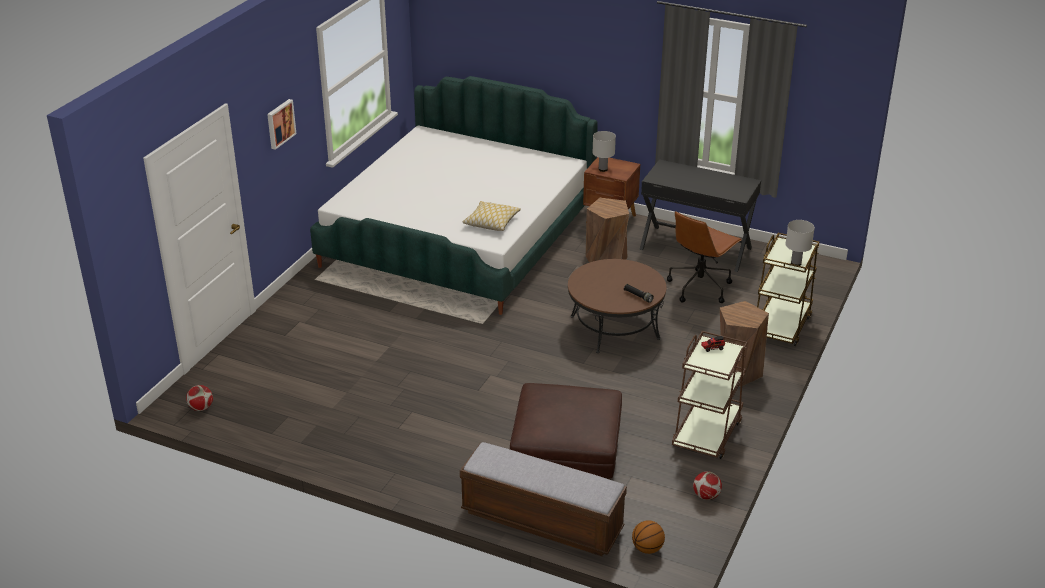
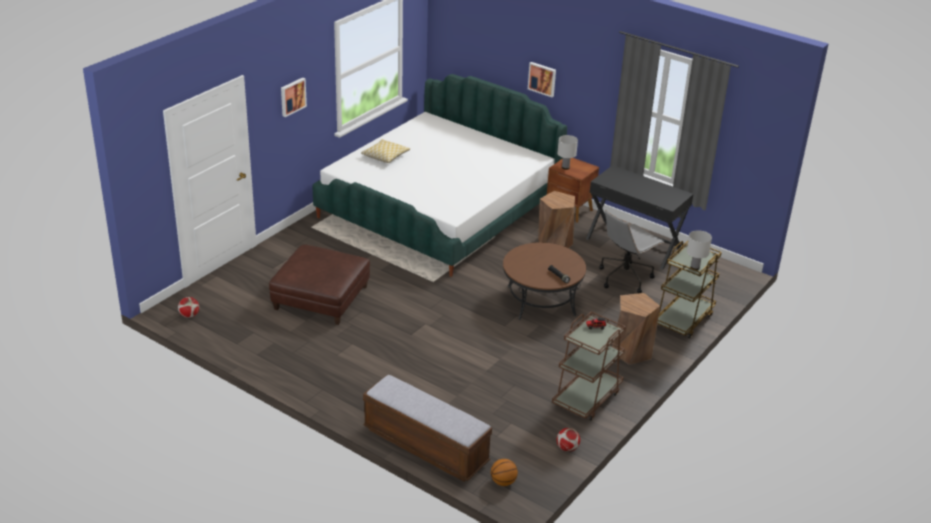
camera: 10 degrees right, 0 degrees up
(491, 222) = (456, 199): pillow -> pillow (385, 156)
(562, 69) = (542, 79): none -> picture
(566, 452) = (464, 395): brown ottoman -> brown ottoman (320, 298)
(700, 287) = (625, 277): brown office chair -> grey office chair

